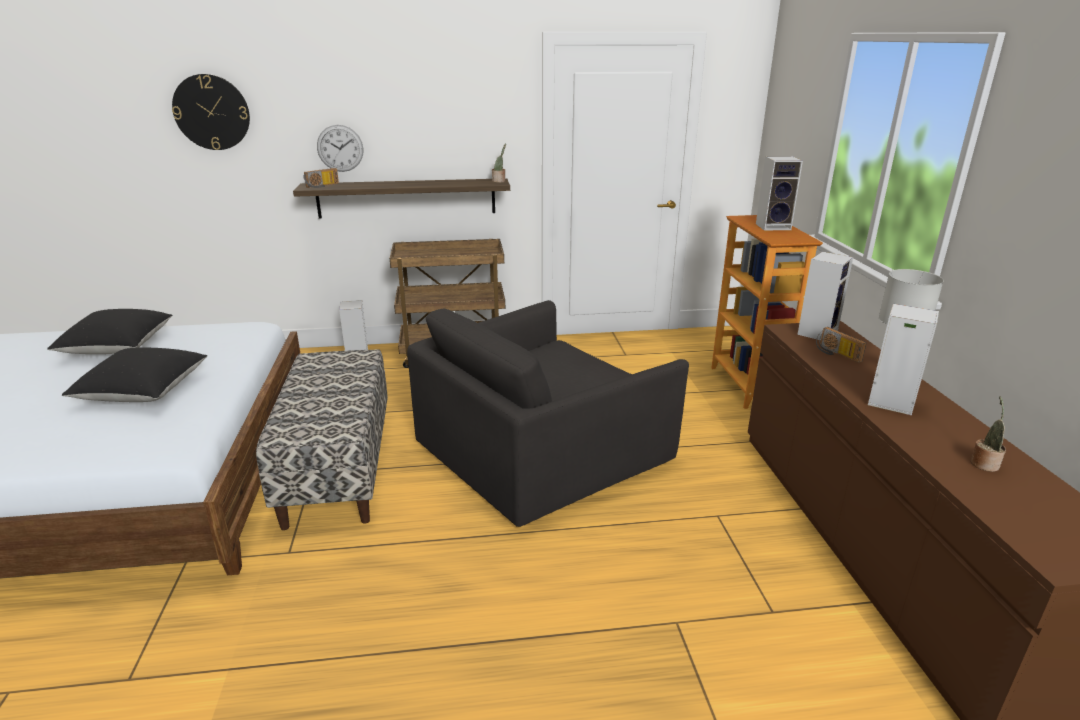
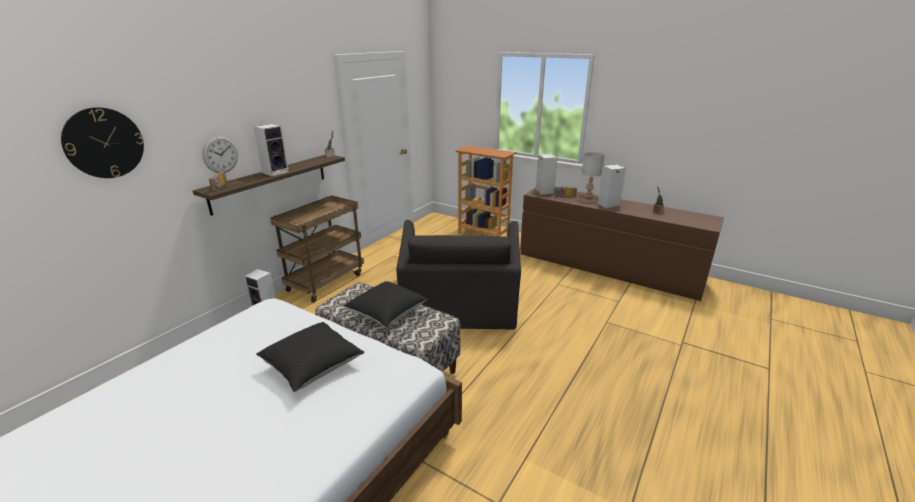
camera: 50 degrees left, 0 degrees up
(118, 347) = (200, 365): black pillow -> black pillow (387, 313)
(774, 226) = (485, 150): speaker -> speaker (276, 172)

